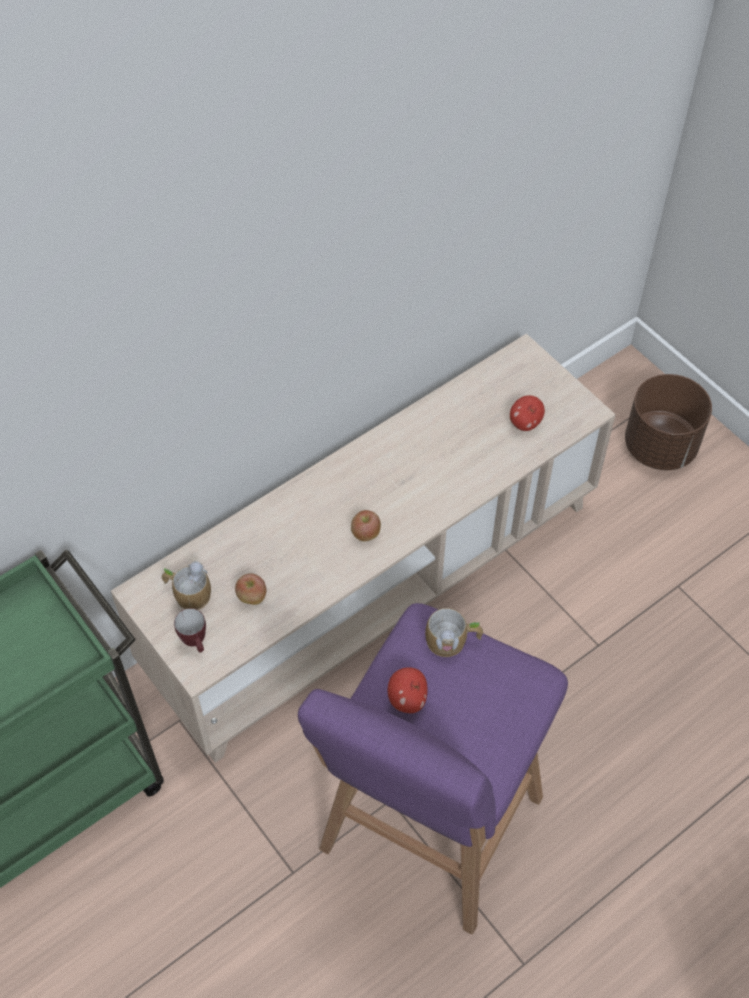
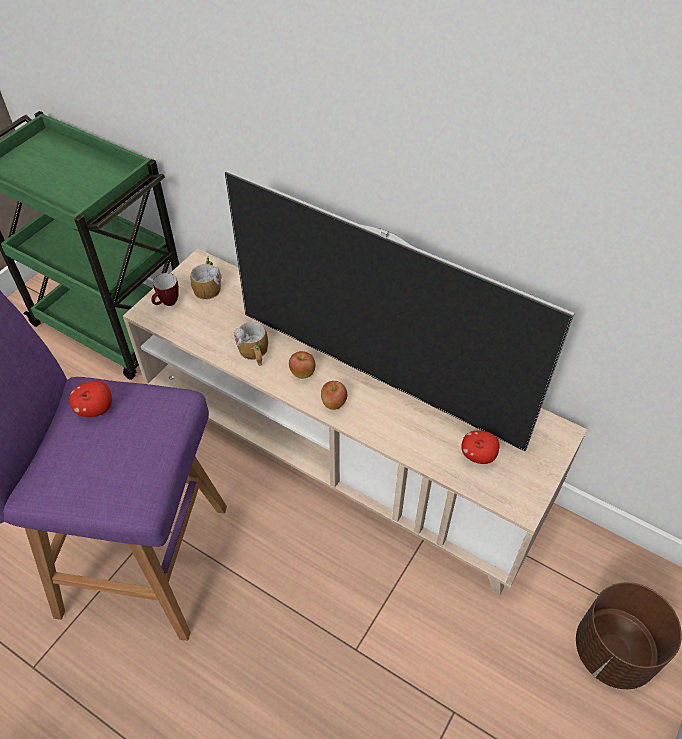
camera: 70 degrees right, 5 degrees down
(252, 597) = (216, 322): apple -> apple (333, 403)
(398, 470) = (377, 376): none -> television
(453, 641) = (161, 425): mug -> mug (254, 353)

